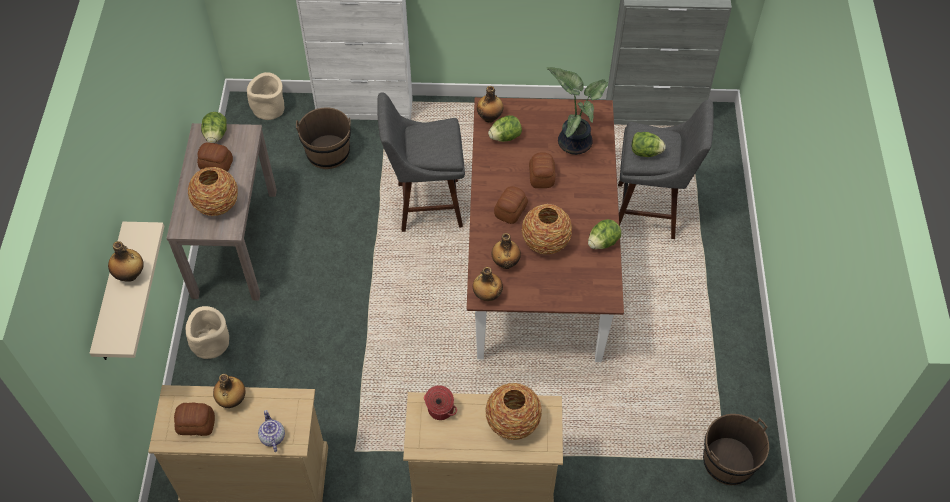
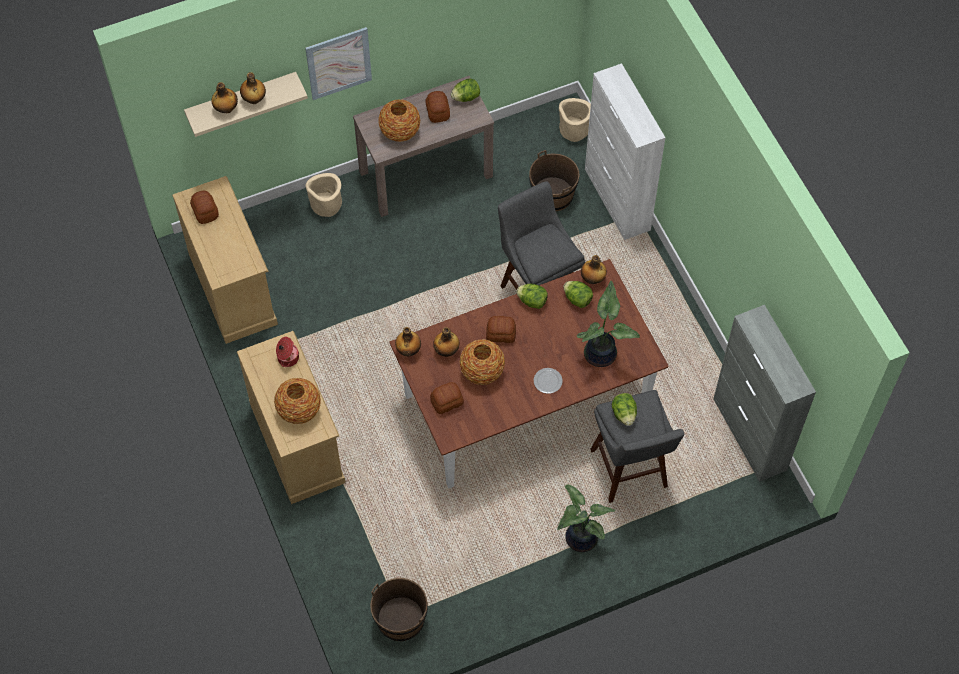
camera: 65 degrees right, 5 degrees up
(136, 183) = (338, 63): none -> picture
(232, 400) = (233, 223): bottle -> bottle (226, 109)
(272, 437) = (216, 262): teapot -> none
(541, 177) = (549, 342): bread -> bread (446, 401)
(584, 194) = (548, 381): none -> plate
(603, 242) = (504, 414): lettuce -> lettuce (532, 301)
(700, 276) = (579, 538): none -> potted plant

